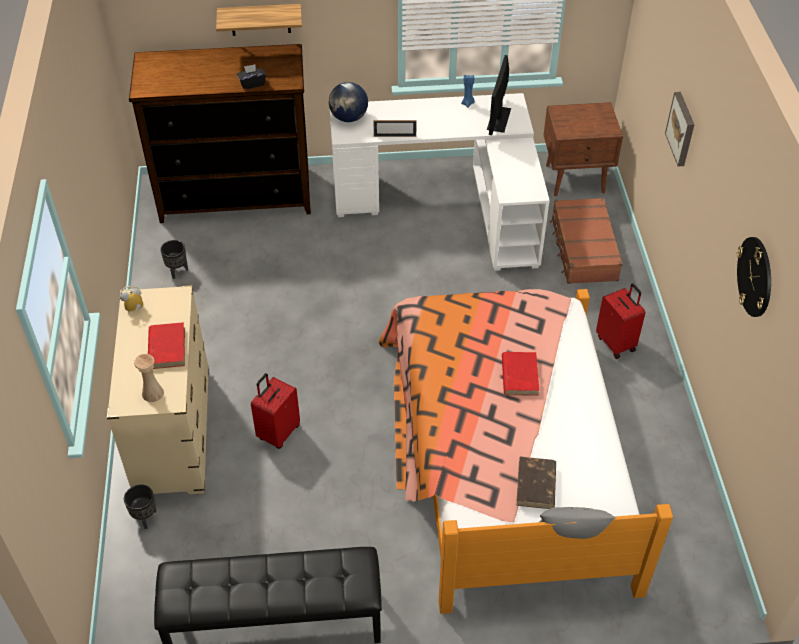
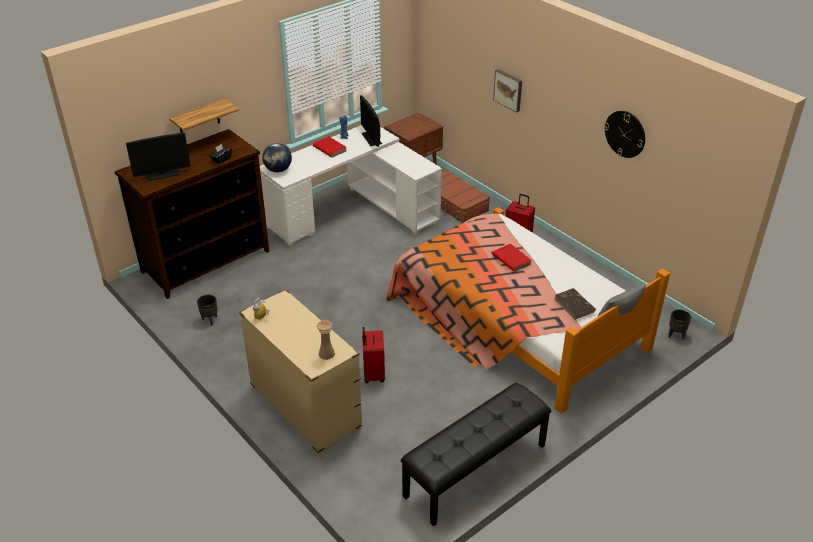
camera: 35 degrees left, 10 degrees down
(145, 518) = (336, 462): black planter -> black planter (676, 335)
(166, 347) = (307, 327): red book -> red book (329, 148)
(175, 77) = (162, 174): none -> monitor
(395, 136) = (318, 168): picture frame -> none

